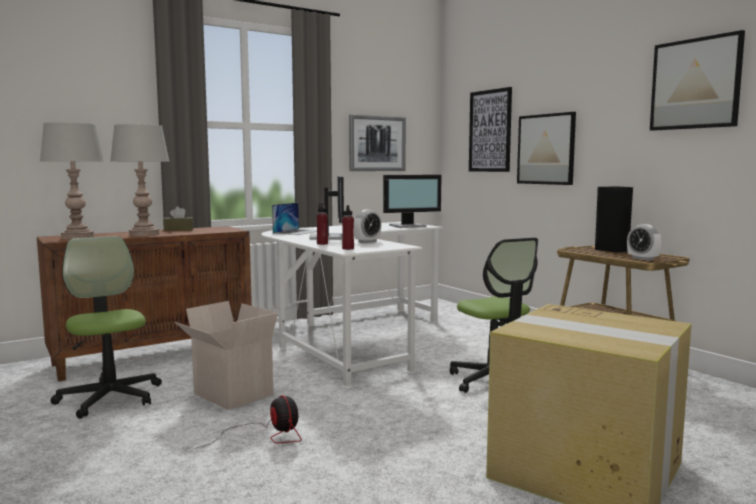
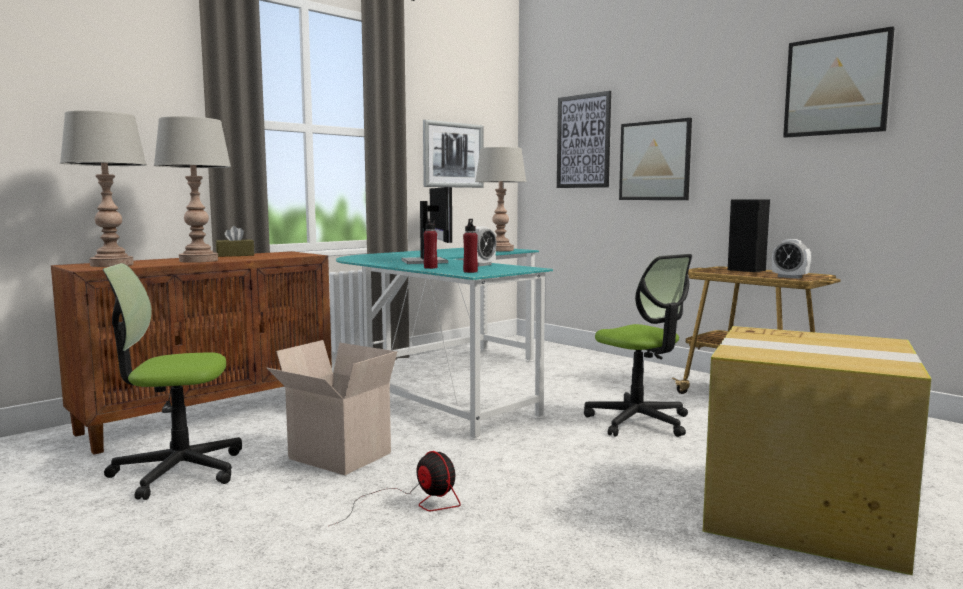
camera: 10 degrees left, 0 degrees up
(110, 398) = (178, 471): office chair -> office chair turned 60 degrees counterclockwise
(298, 232) = (379, 257): laptop -> none
(350, 339) = (444, 384): white desk -> turquoise desk
(408, 226) = (500, 250): monitor -> grey table lamp

